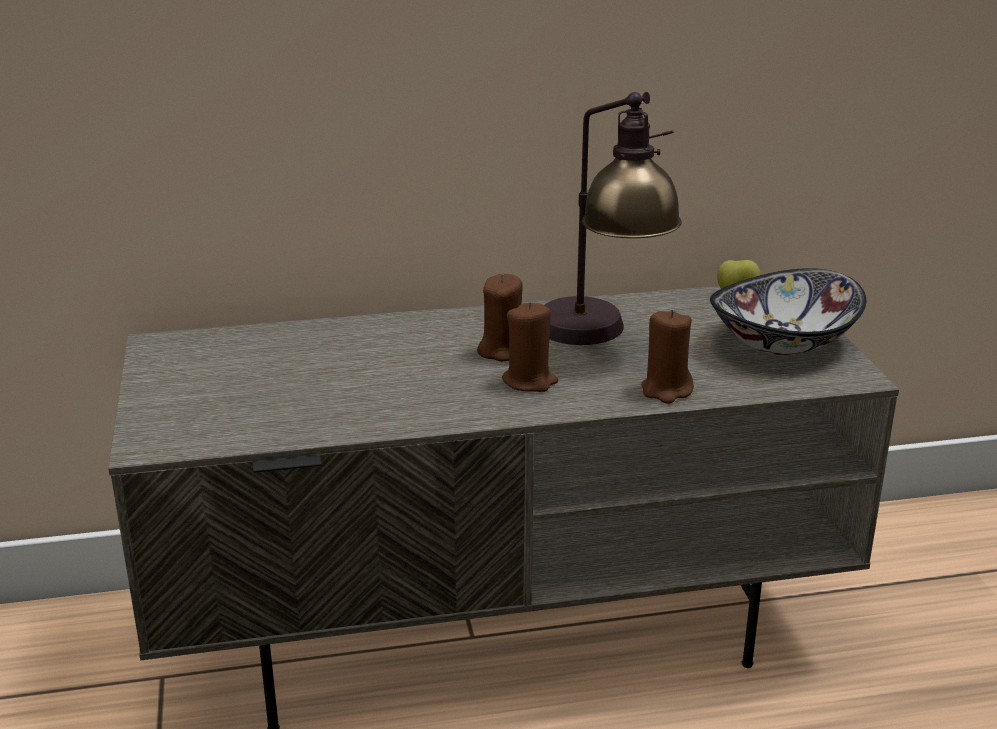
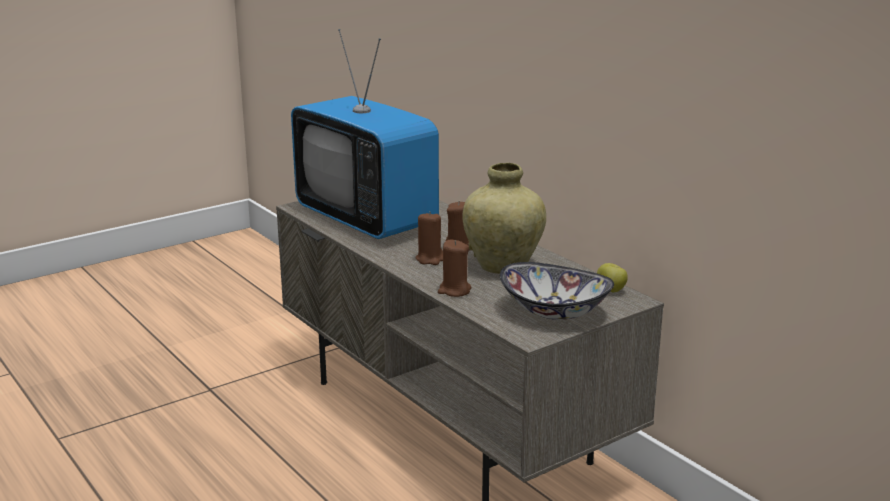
camera: 65 degrees right, 5 degrees down
(301, 396) = (366, 220): none -> television
(602, 338) = (503, 266): table lamp -> beige vase

